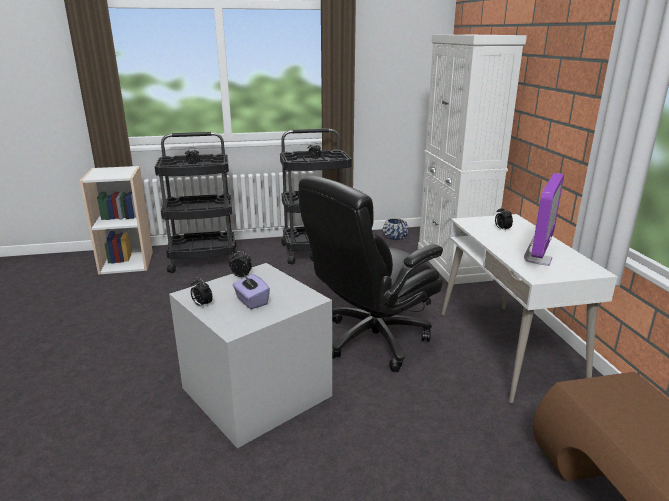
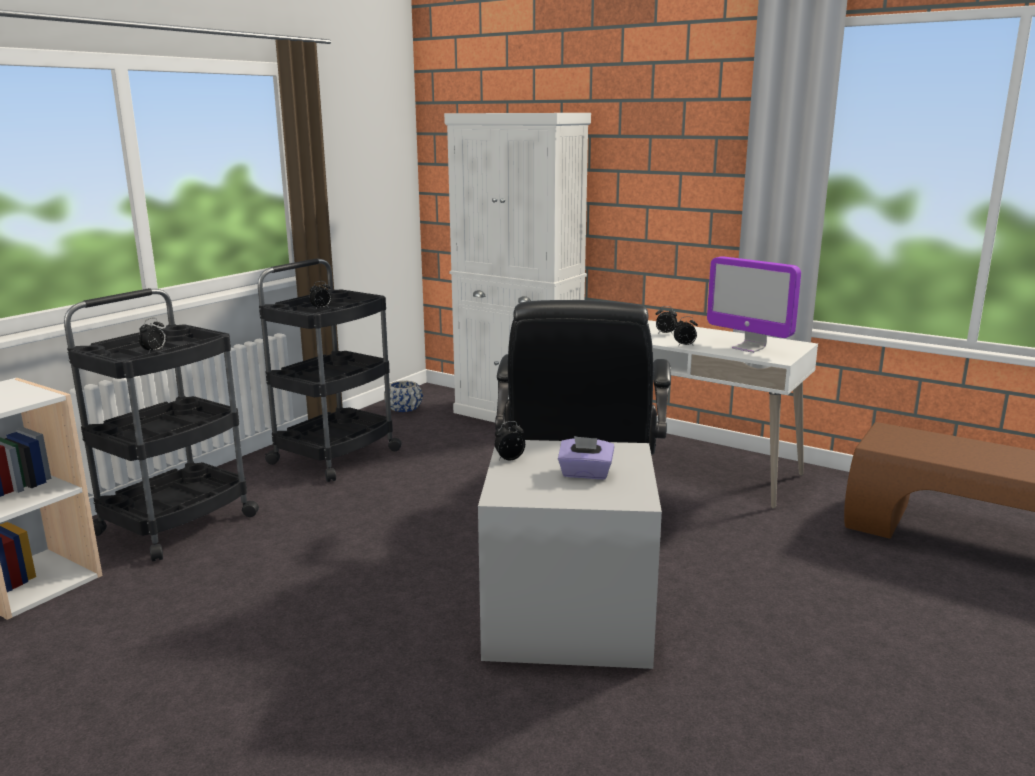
camera: 45 degrees left, 5 degrees down
(202, 305) = (547, 498): alarm clock -> alarm clock (685, 345)
(537, 259) = (749, 348): monitor -> monitor turned 150 degrees clockwise

